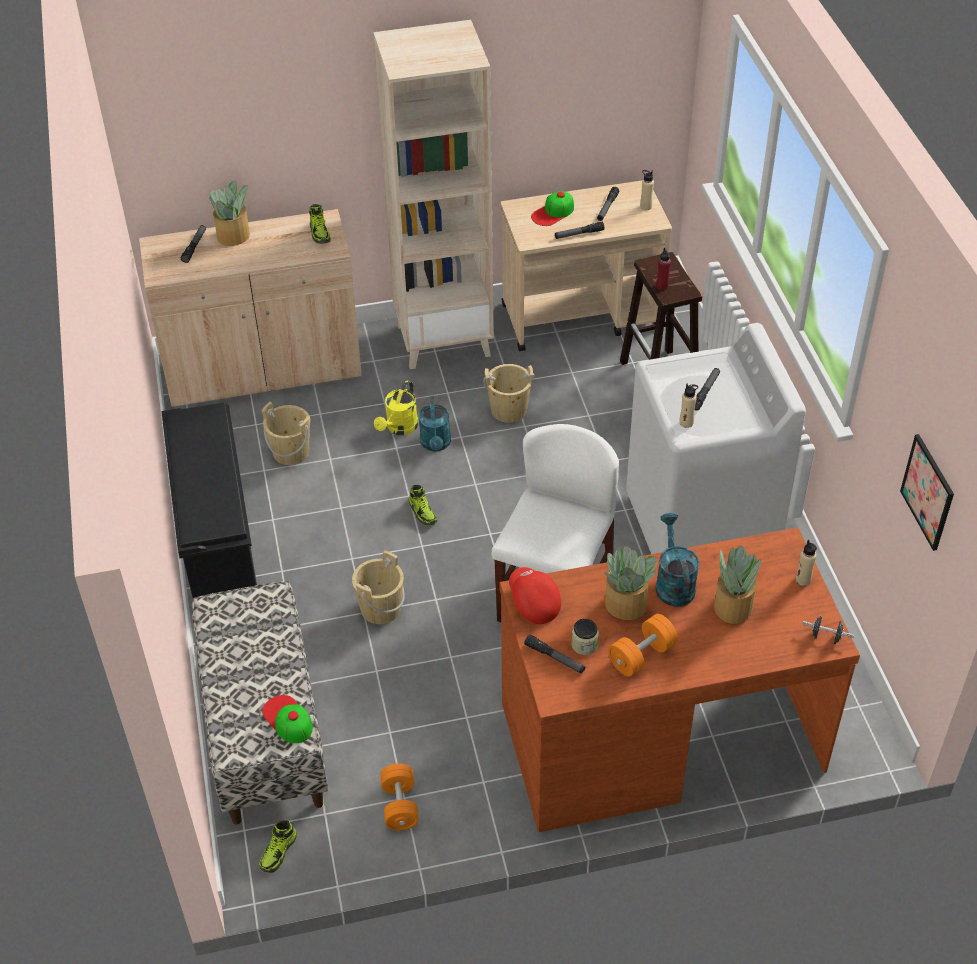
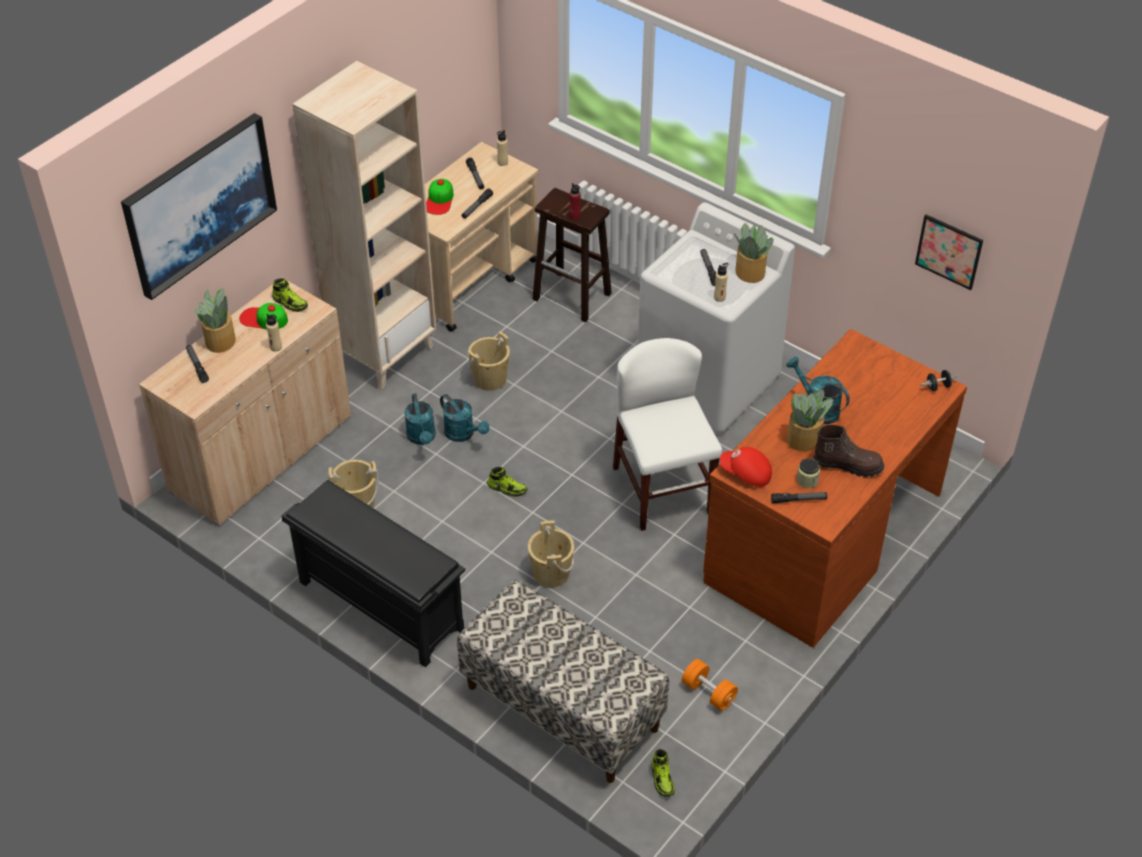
camera: 40 degrees left, 0 degrees up
(241, 90) = (199, 204): none -> picture
(287, 719) = (624, 669): cap -> cap (263, 319)
(399, 428) = (422, 438): yellow watering can -> turquoise watering can
(642, 655) = (848, 465): orange dumbbell -> brown boot
(732, 608) = (867, 402): potted plant -> potted plant (750, 273)
(803, 580) = (888, 360): beige bottle -> beige bottle (276, 347)

